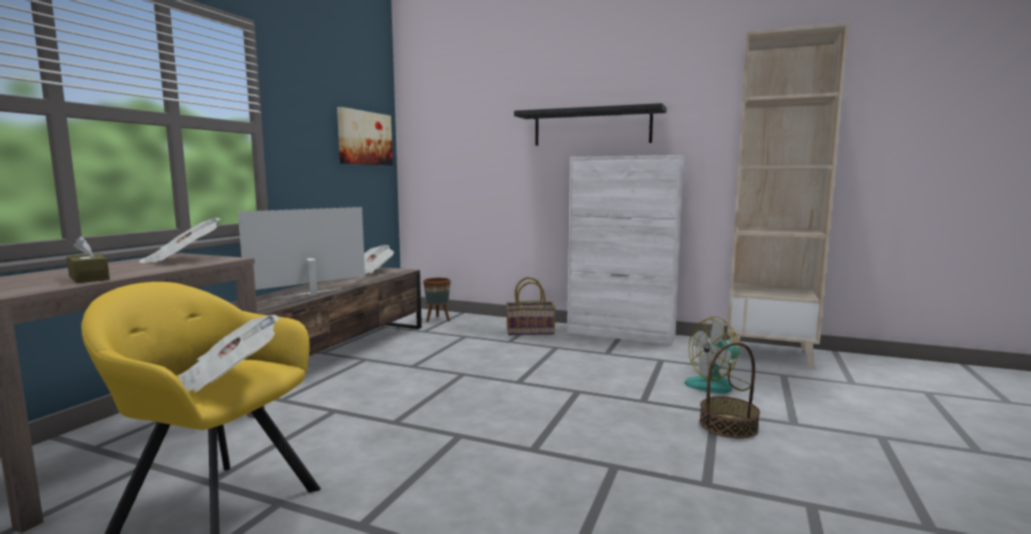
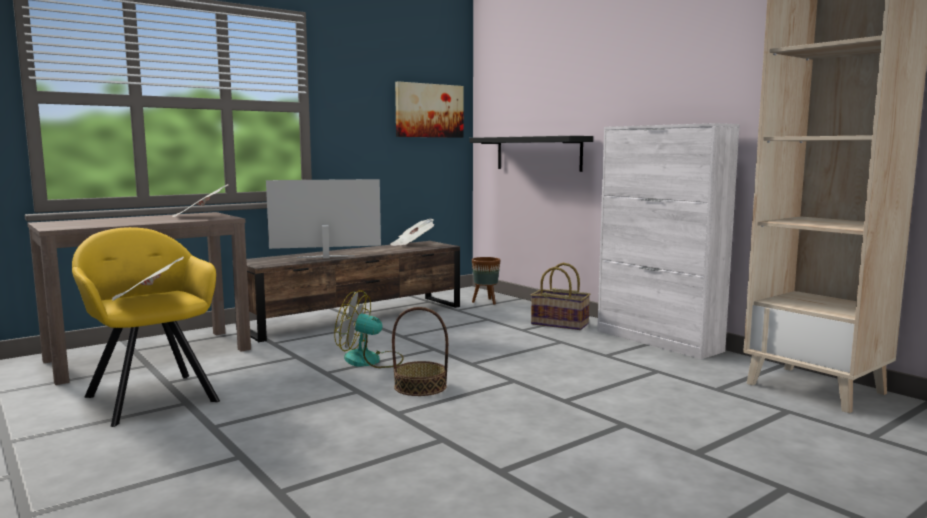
camera: 30 degrees right, 0 degrees up
(89, 278) = (117, 223): brown tissue box -> none
(591, 127) = (644, 91): black shelf -> black shelf (538, 153)
(718, 385) = (677, 404): fan -> fan (370, 361)
(728, 425) = (615, 437): basket -> basket (420, 386)

